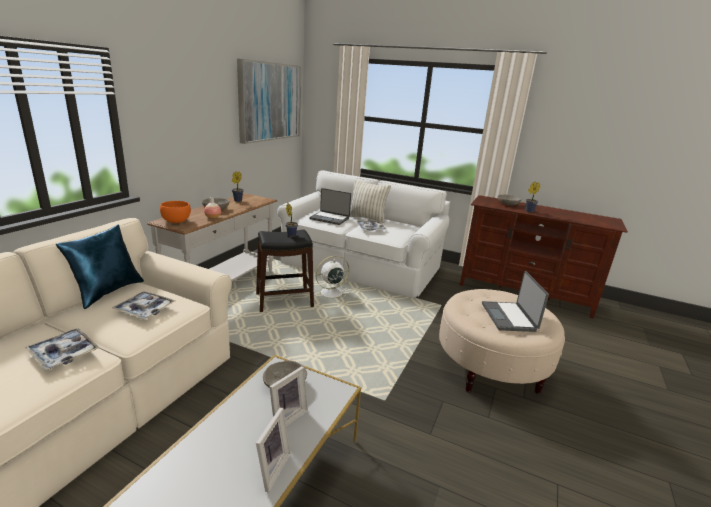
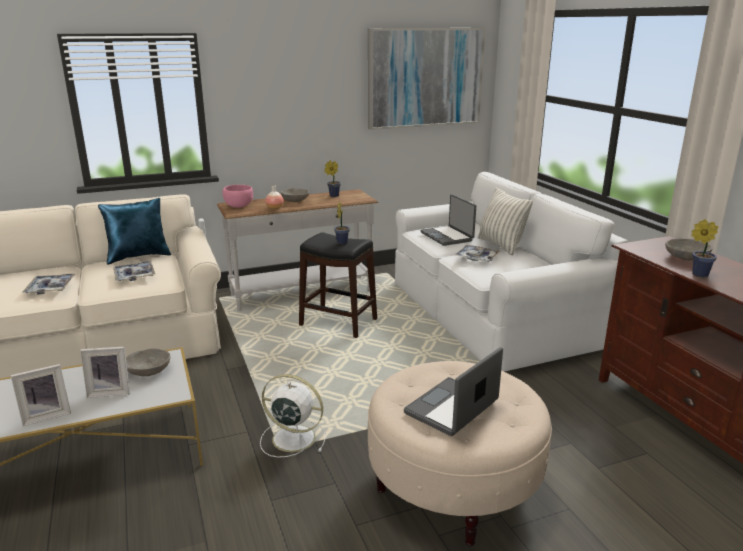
camera: 45 degrees right, 0 degrees up
(176, 221) = (238, 206): orange bowl -> pink bowl
(330, 293) = (398, 331): white fan -> white fan (292, 438)

